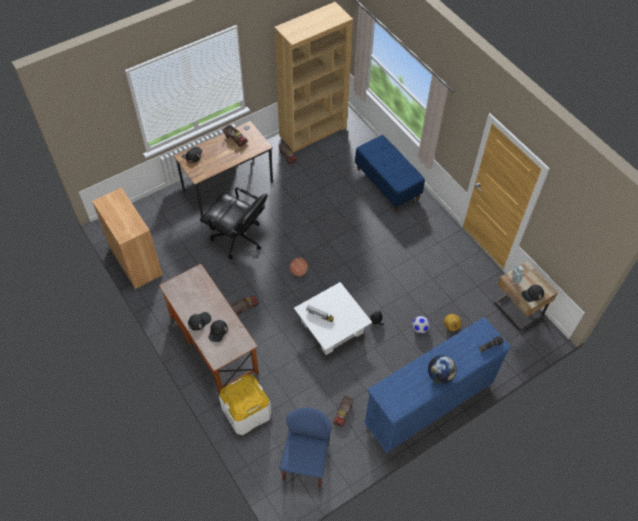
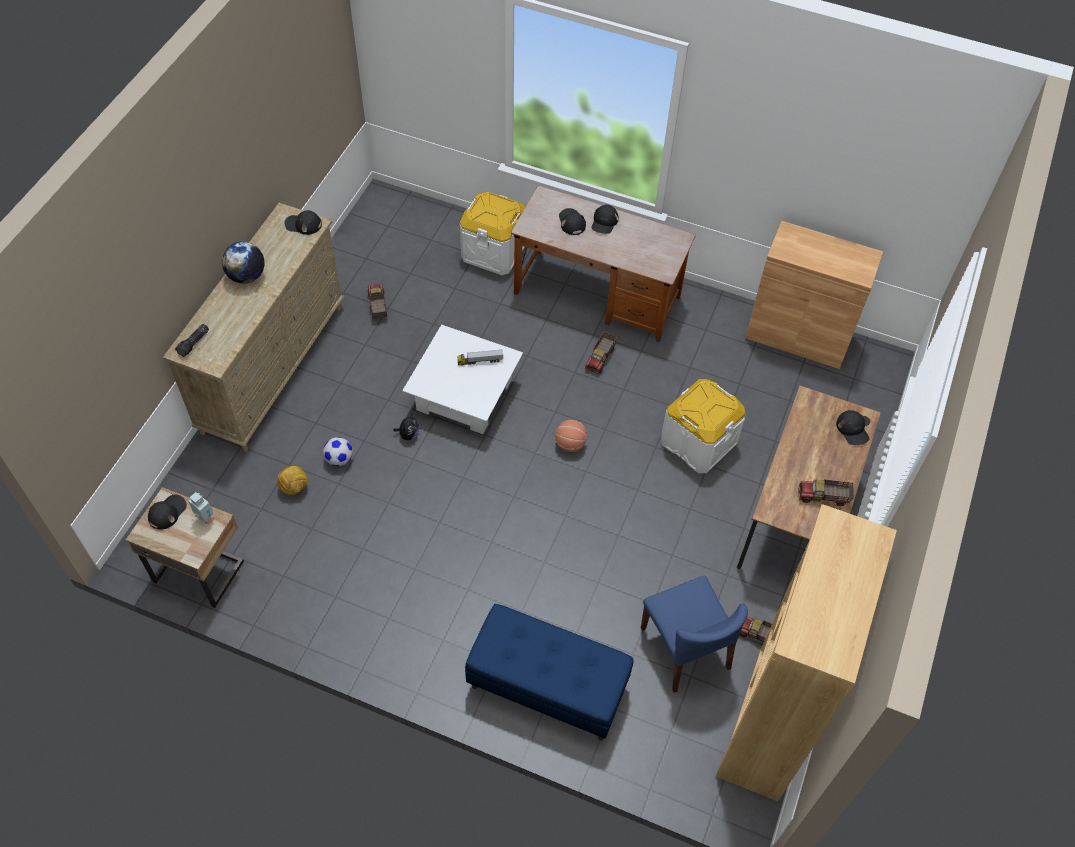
camera: 145 degrees right, 0 degrees up
(238, 239) = (698, 442): black office chair -> white storage box
(306, 461) = (388, 242): blue chair -> blue chair (685, 648)
(386, 395) = (303, 224): none -> black cap
(427, 406) = (274, 368): blue dresser -> beige dresser

